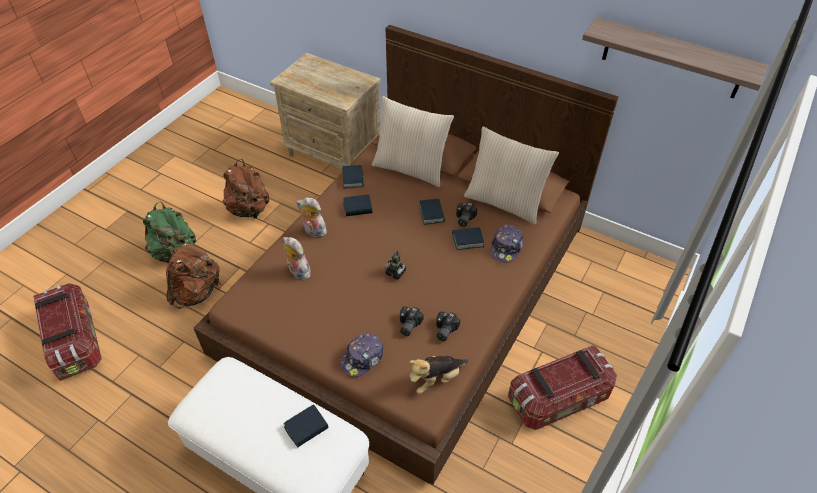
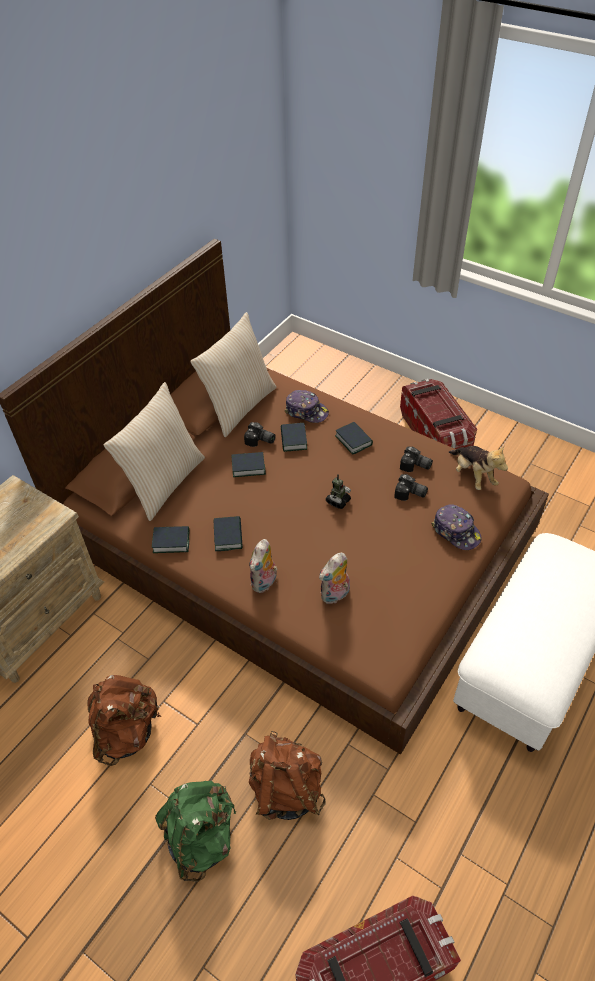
camera: 85 degrees left, 0 degrees up
(306, 428) = (552, 571): book -> book (353, 440)
(672, 59) = (228, 168): shelf -> none

